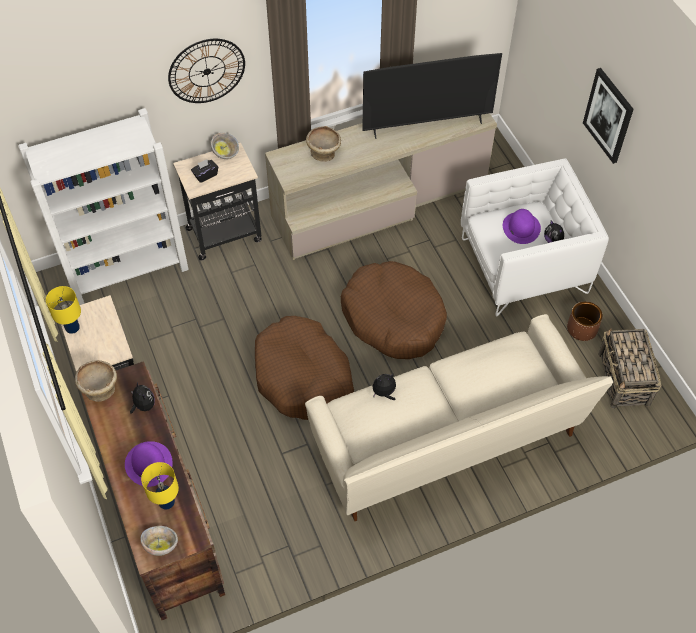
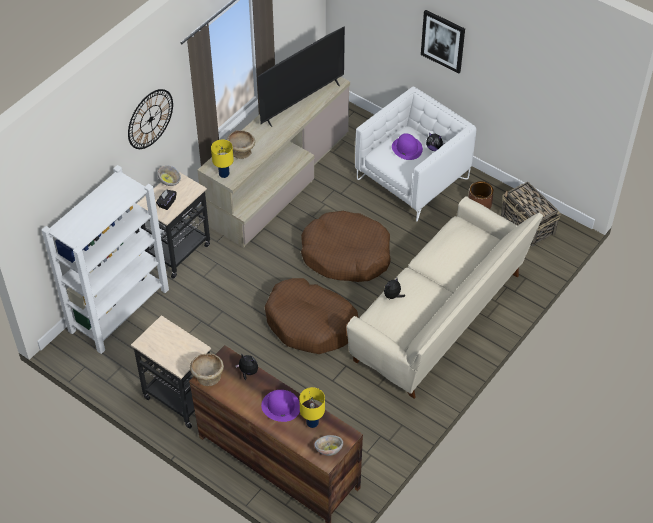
camera: 30 degrees left, 5 degrees down
(73, 328) = (151, 349): yellow table lamp -> yellow table lamp (224, 174)

